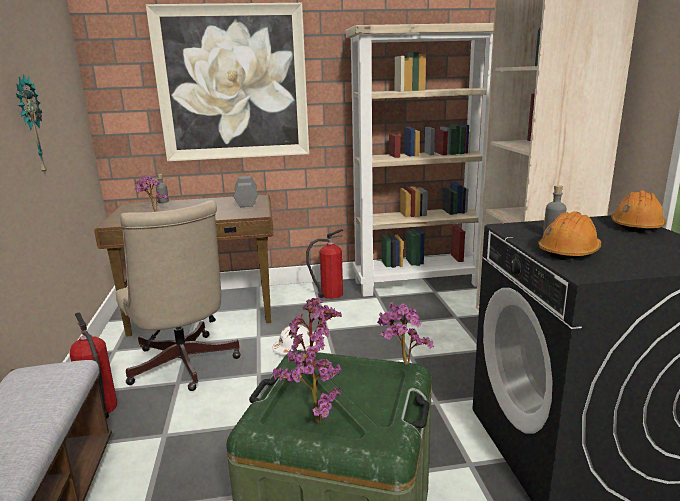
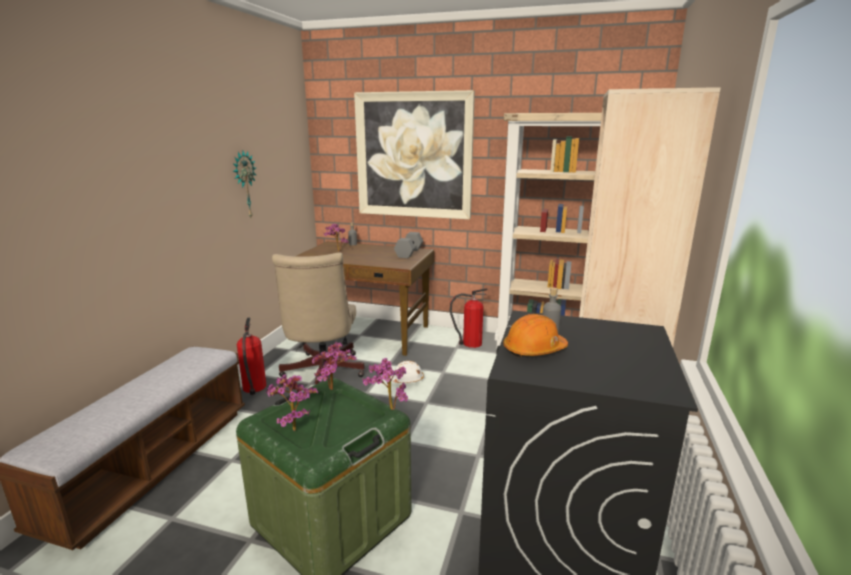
camera: 25 degrees right, 0 degrees up
(636, 226) = (646, 340): orange hard hat -> none

